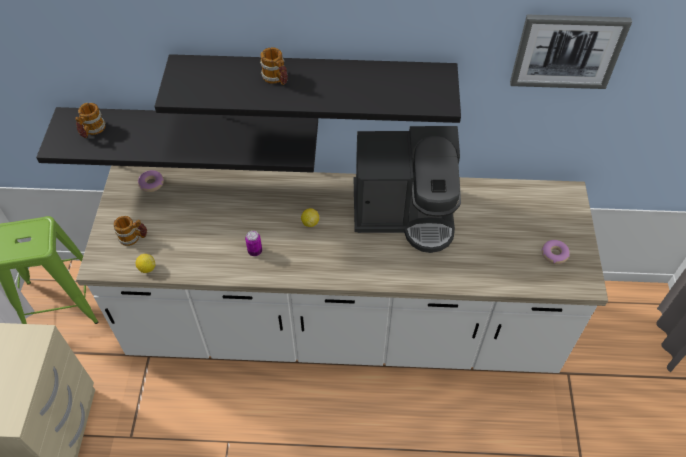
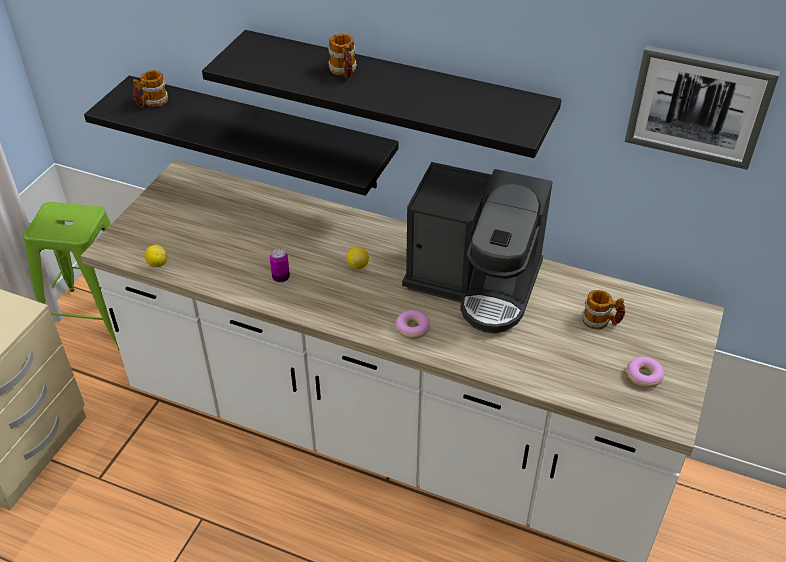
camera: 20 degrees right, 10 degrees down
(133, 237) = (159, 231): mug -> mug (601, 321)
(151, 183) = (206, 186): donut -> donut (412, 328)

